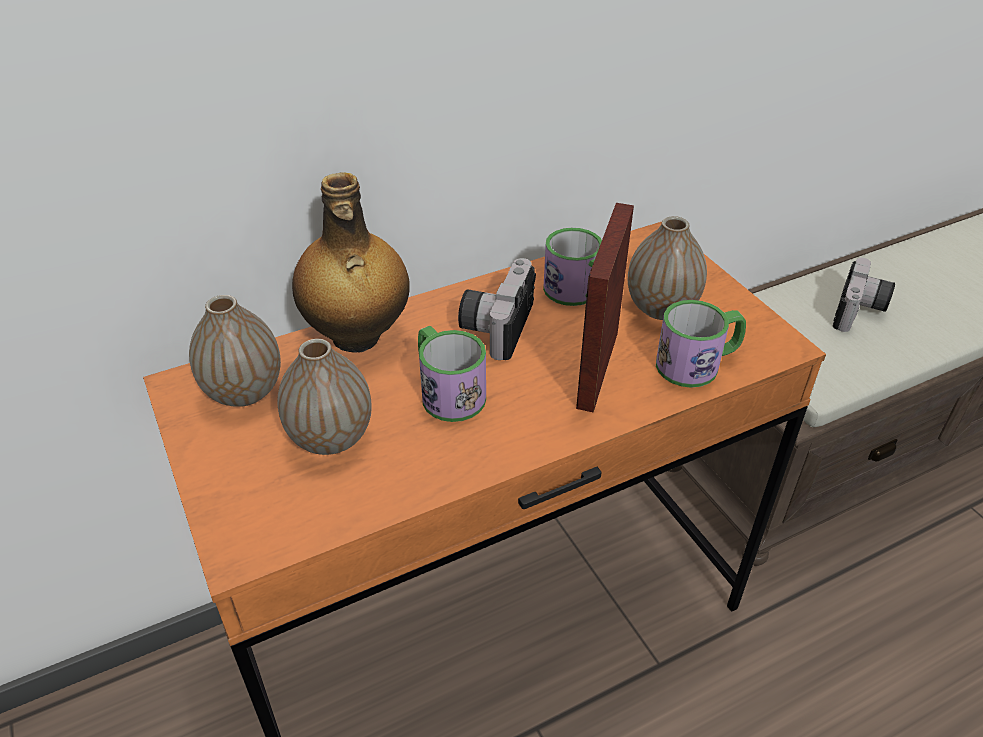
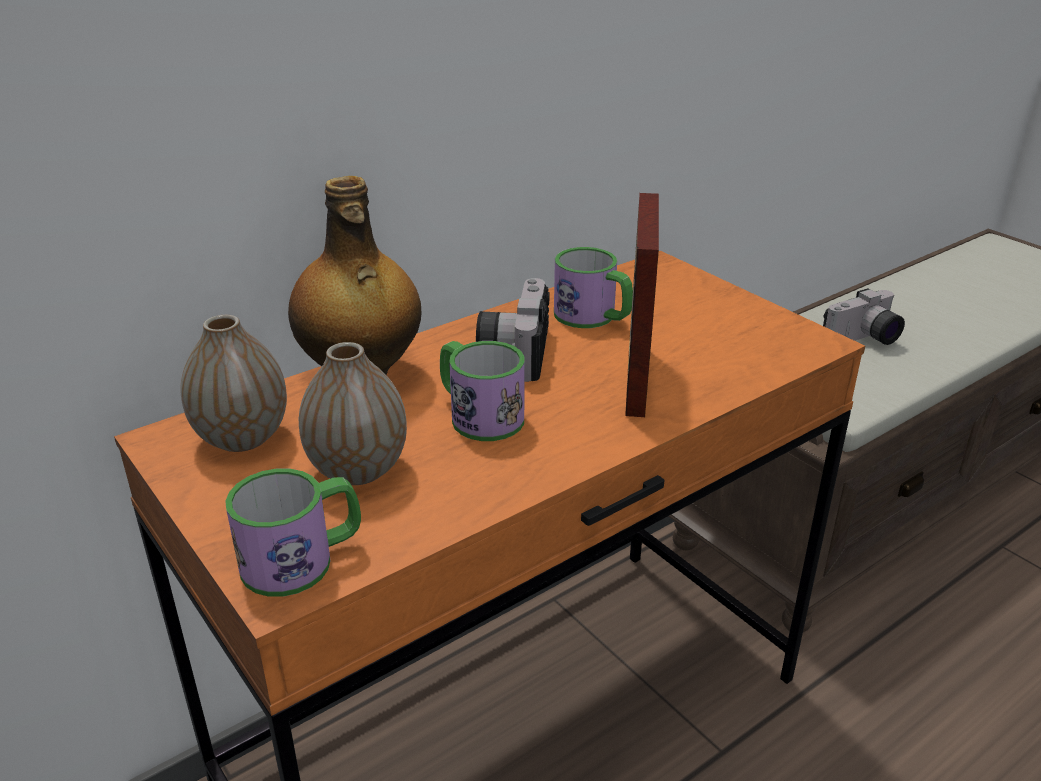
camera: 10 degrees left, 10 degrees down
(661, 308) = (684, 322): vase -> none
(697, 364) = (739, 365): mug -> mug (302, 559)
(860, 312) = (863, 341): camera -> camera turned 45 degrees clockwise

